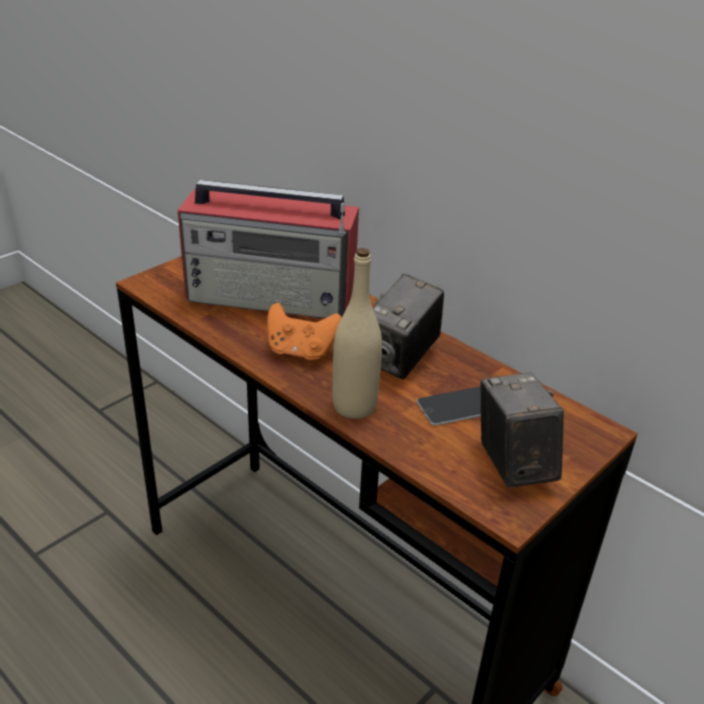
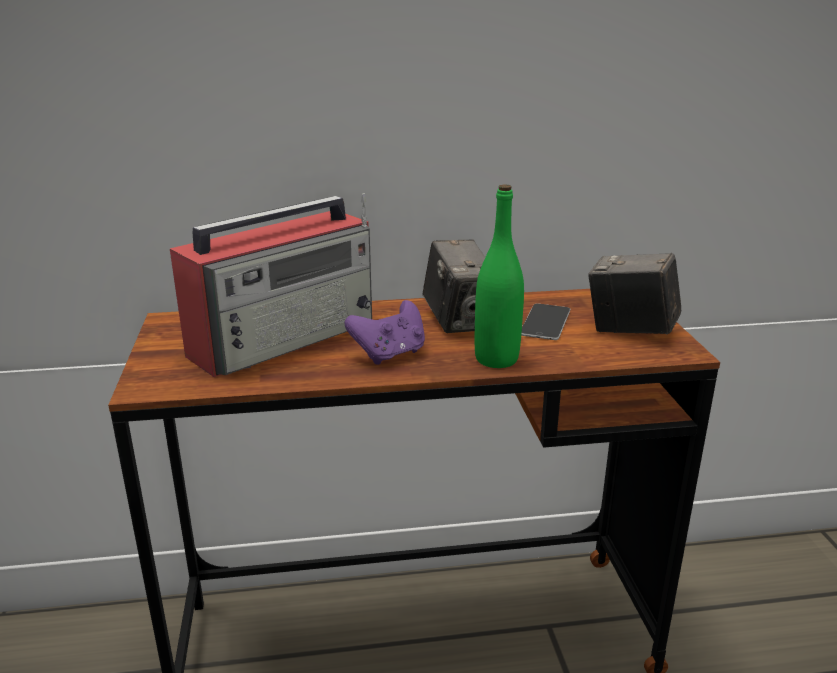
camera: 50 degrees left, 10 degrees down
(301, 352) = (390, 354): orange game controller -> purple game controller
(354, 406) = (496, 359): beige bottle -> green bottle

